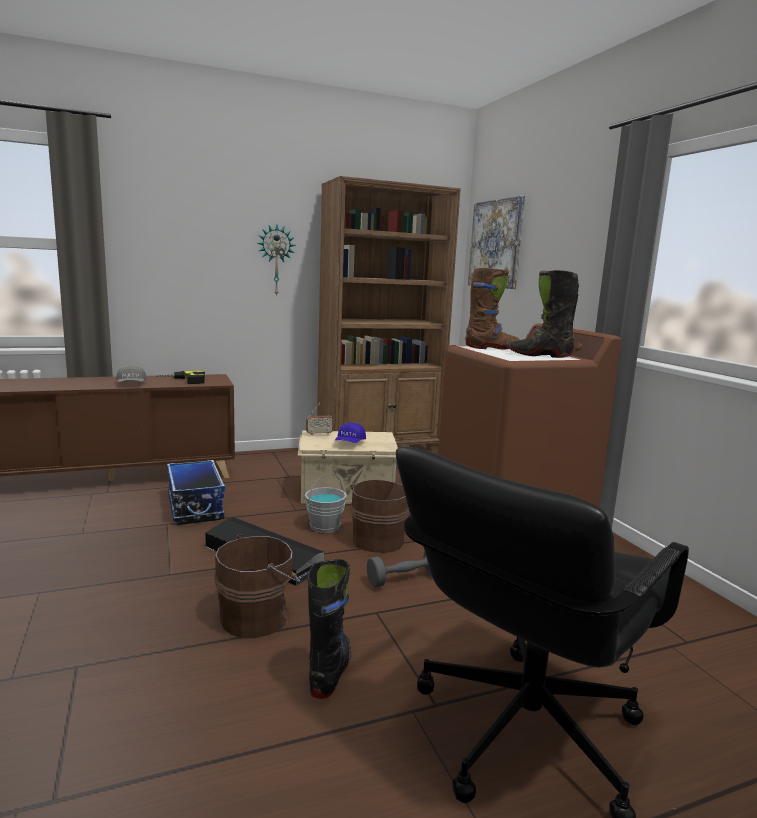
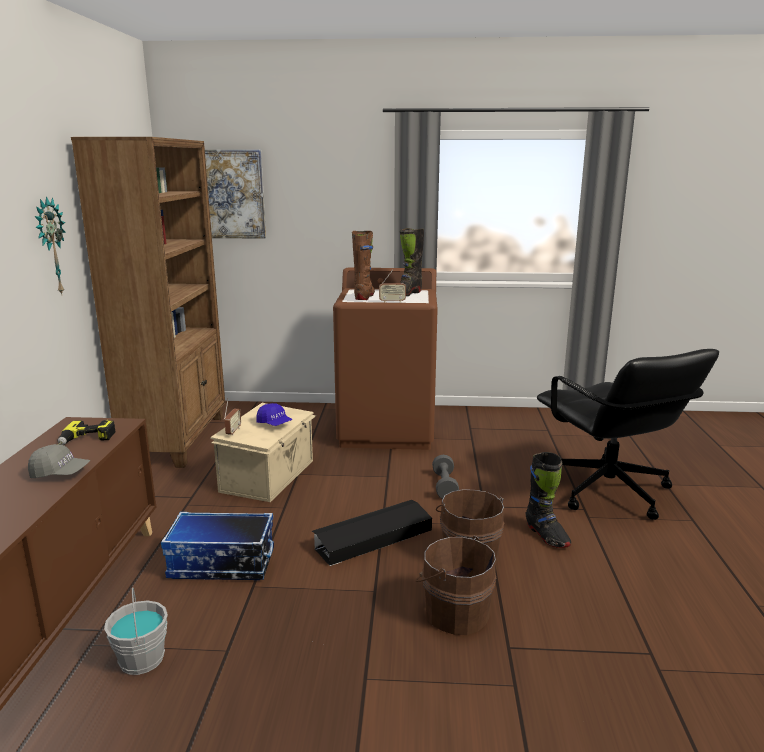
camera: 65 degrees left, 5 degrees up
(325, 526) = (332, 499): grey bucket -> grey bucket (141, 659)
(330, 672) = (546, 535): black boot -> black boot turned 150 degrees counterclockwise
(379, 539) = (376, 482): brown bucket -> brown bucket (454, 611)
(486, 353) = (392, 302): none -> radio

